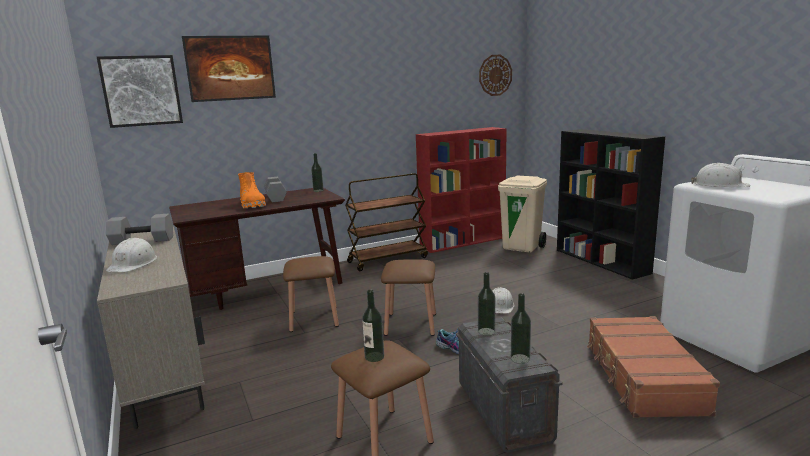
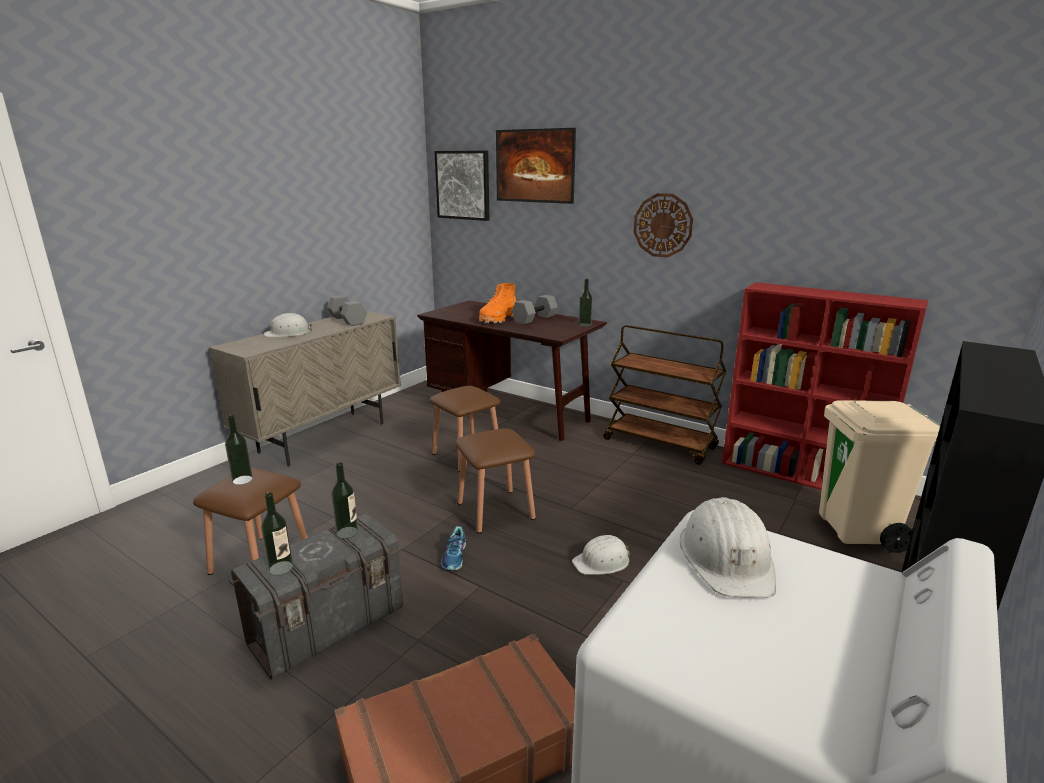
camera: 60 degrees right, 5 degrees up
(495, 75) = (962, 199): wall clock -> wall clock (663, 225)

